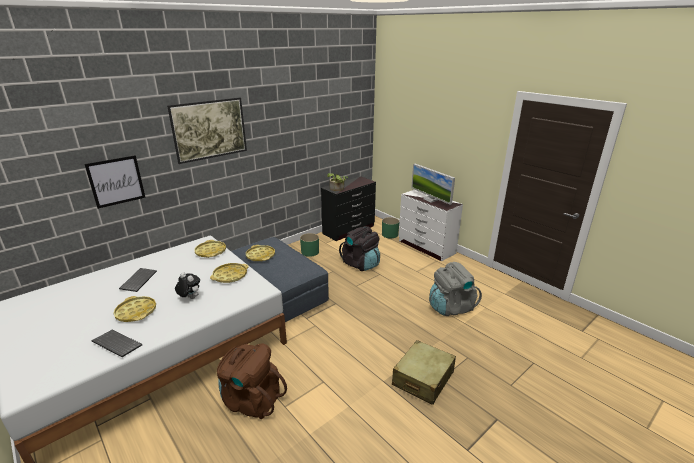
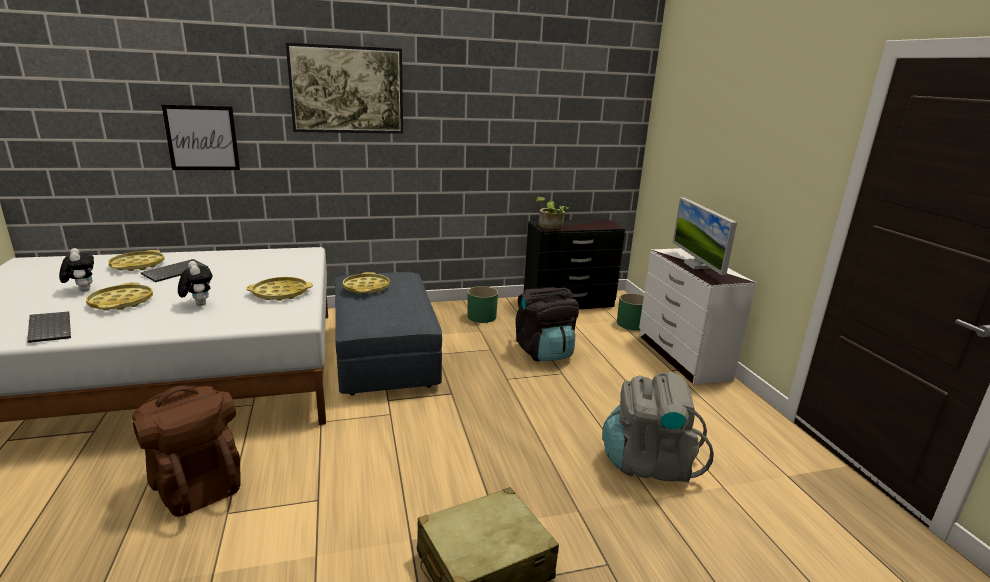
camera: 25 degrees right, 5 degrees down
(93, 312) = (82, 290): none -> plush toy
(211, 251) = (297, 263): yellow tray -> yellow tray (138, 265)

